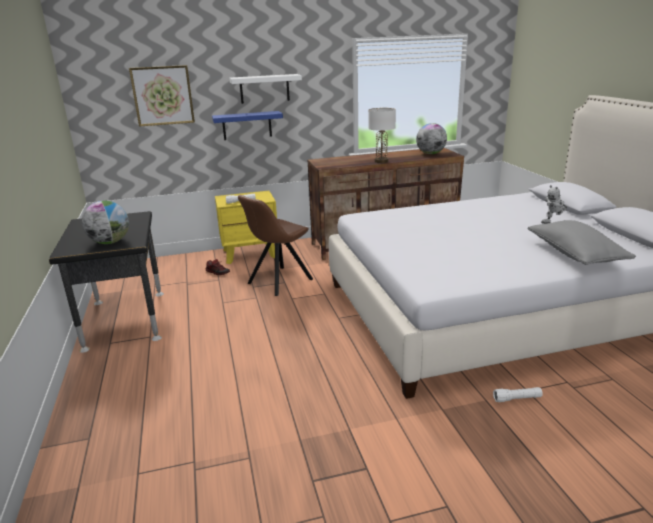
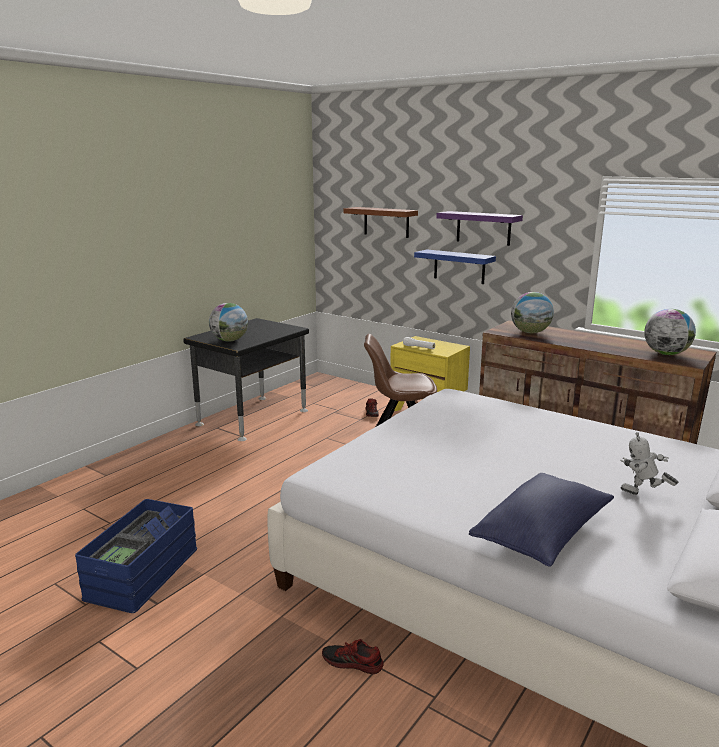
camera: 50 degrees right, 5 degrees down
(163, 95) = (386, 222): picture -> brown shelf
(264, 88) = (483, 228): white shelf -> purple shelf
(308, 463) = (142, 572): none -> blue storage box
(342, 162) = (530, 332): none -> globe
(381, 161) = (574, 344): table lamp -> none
(517, 399) = (352, 663): white flashlight -> shoe
(575, 255) = (542, 534): grey pillow -> blue pillow

